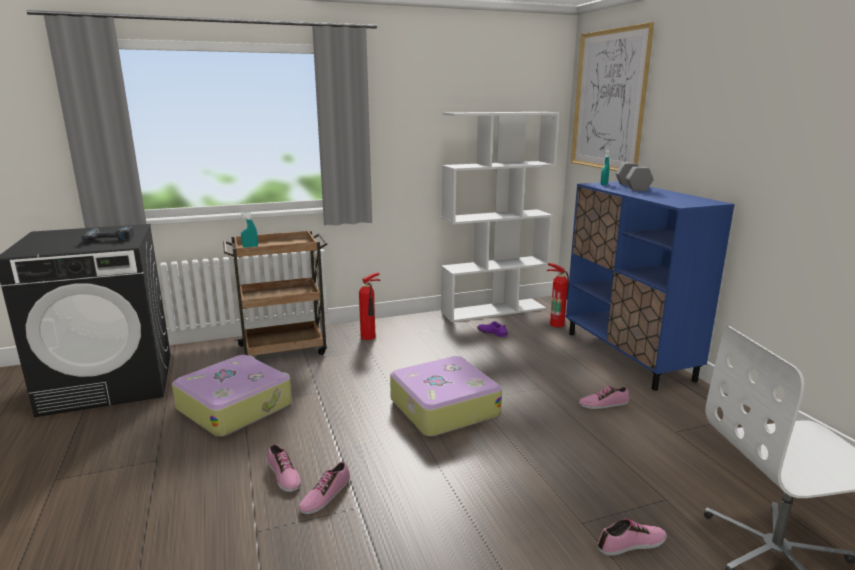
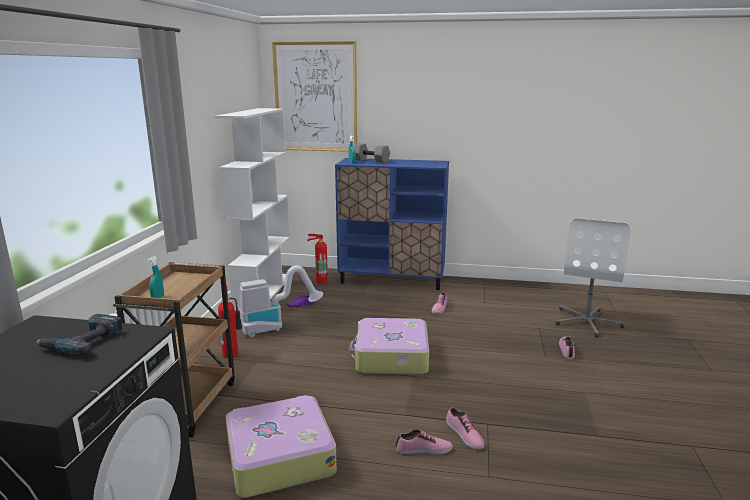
camera: 60 degrees left, 0 degrees up
(436, 337) = (276, 326): none -> vacuum cleaner

